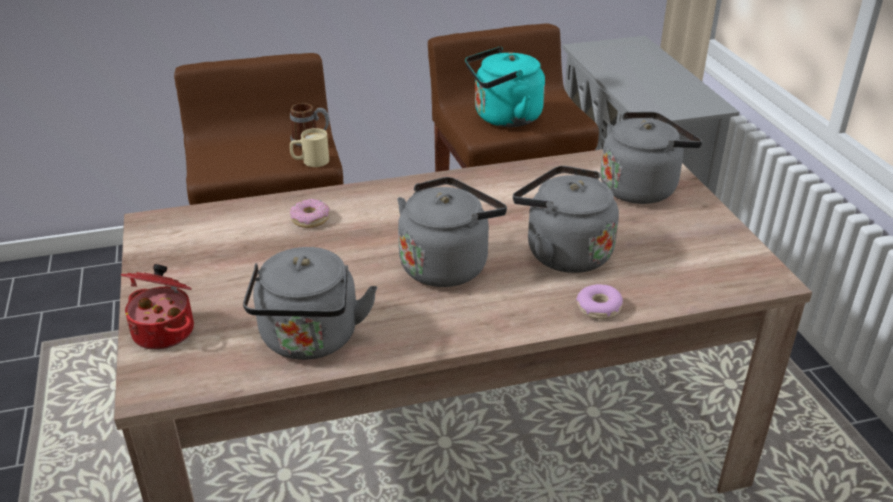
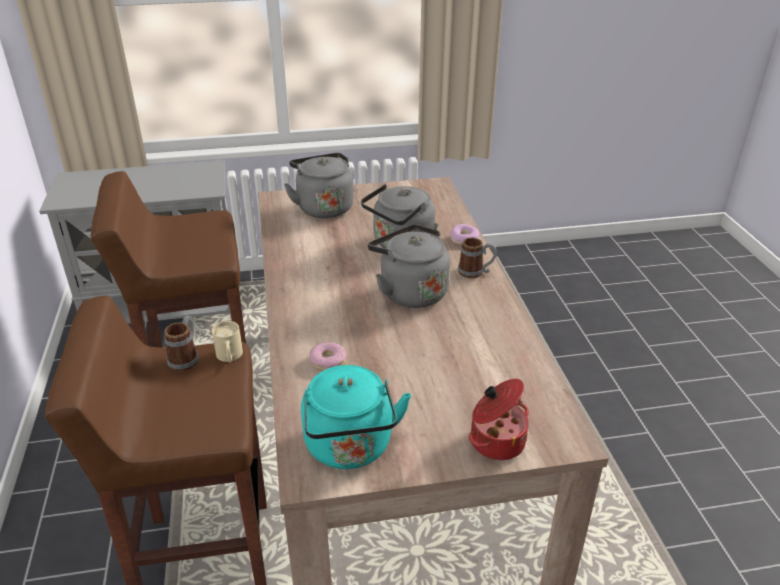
camera: 85 degrees left, 0 degrees up
(310, 341) = (504, 357): grey kettle -> none
(503, 118) = (194, 246): turquoise kettle -> turquoise kettle (350, 448)
(506, 319) = (475, 272): none -> mug

